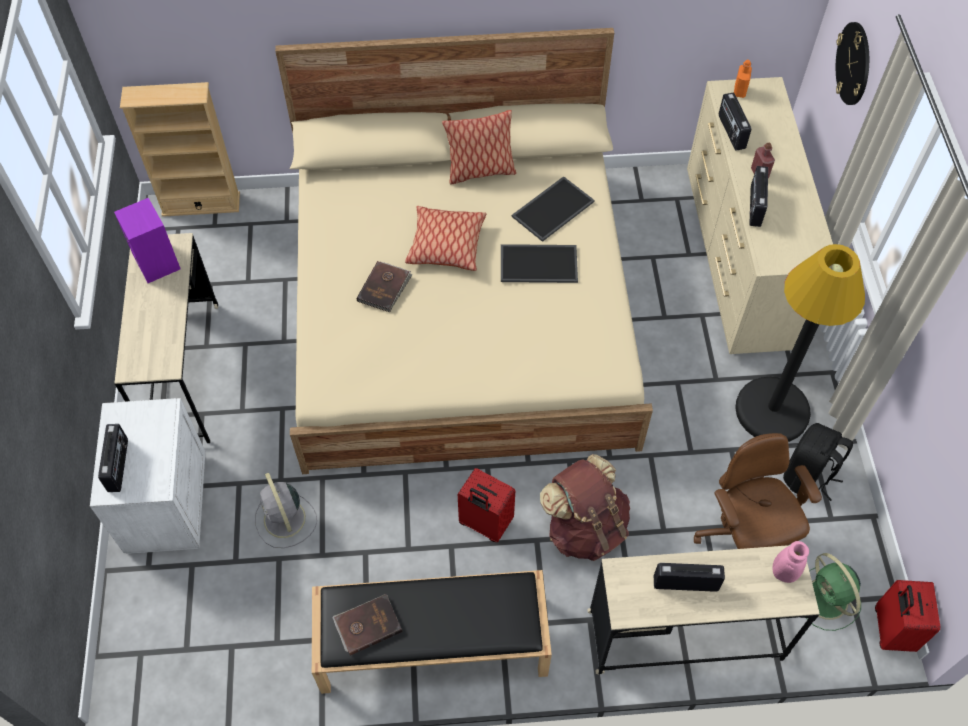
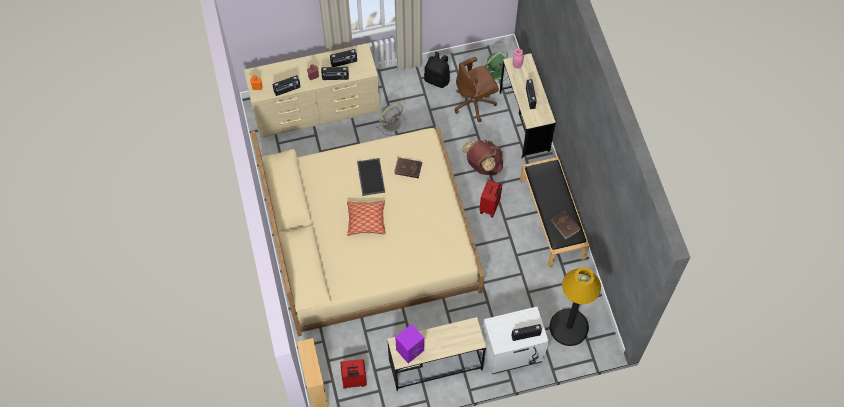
camera: 100 degrees left, 5 degrees up
(285, 520) = (508, 294): grey fan -> grey fan (392, 123)
(384, 288) = (400, 242): brown book -> brown book (408, 168)
(480, 172) = (313, 213): pillow -> none
(552, 208) = (333, 175): tray -> none
(772, 411) = (405, 94): black floor lamp -> black floor lamp (569, 327)
(791, 224) = (344, 62): none -> radio
(853, 63) = (275, 22): wall clock -> none
(891, 629) = (503, 49): red suitcase -> red suitcase (354, 381)

